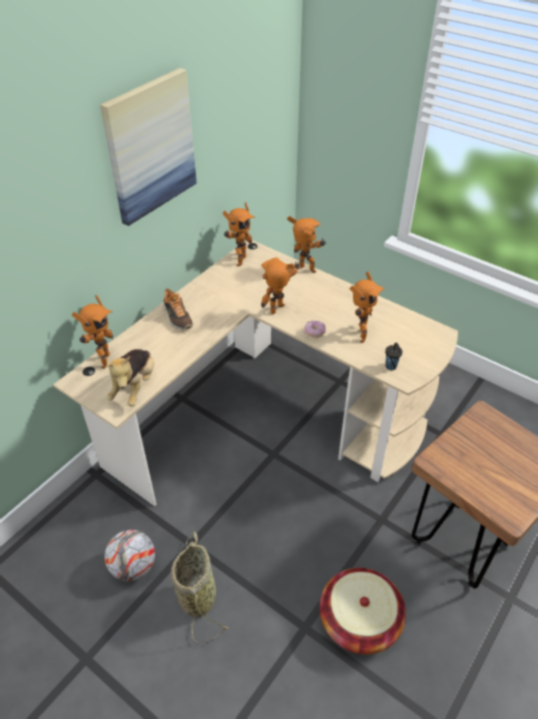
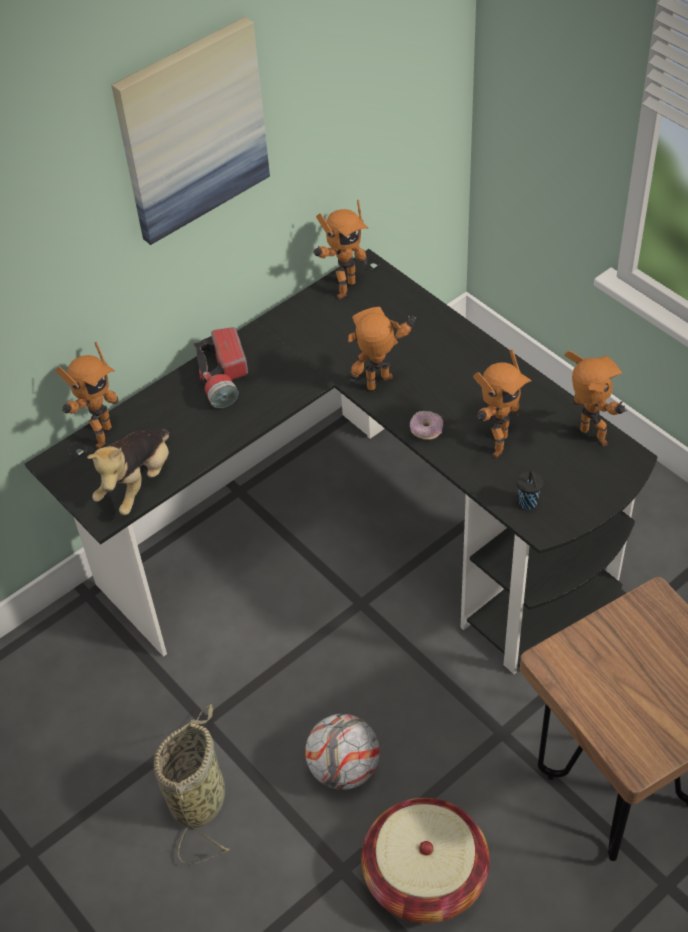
camera: 15 degrees right, 5 degrees up
(133, 567) = (116, 741): football -> football (343, 769)
(177, 317) = (223, 377): shoe -> flashlight
(266, 416) = (364, 539): beige desk -> black desk
(306, 271) = (445, 319): toy robot -> toy robot (590, 439)

